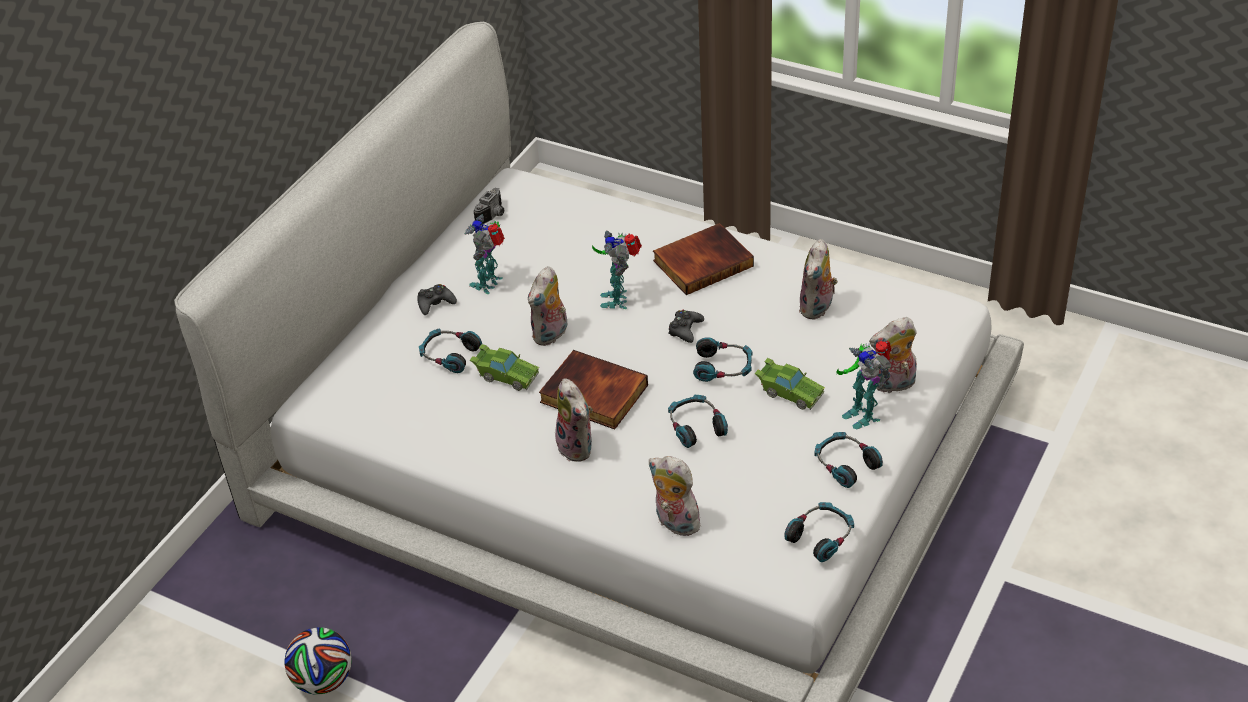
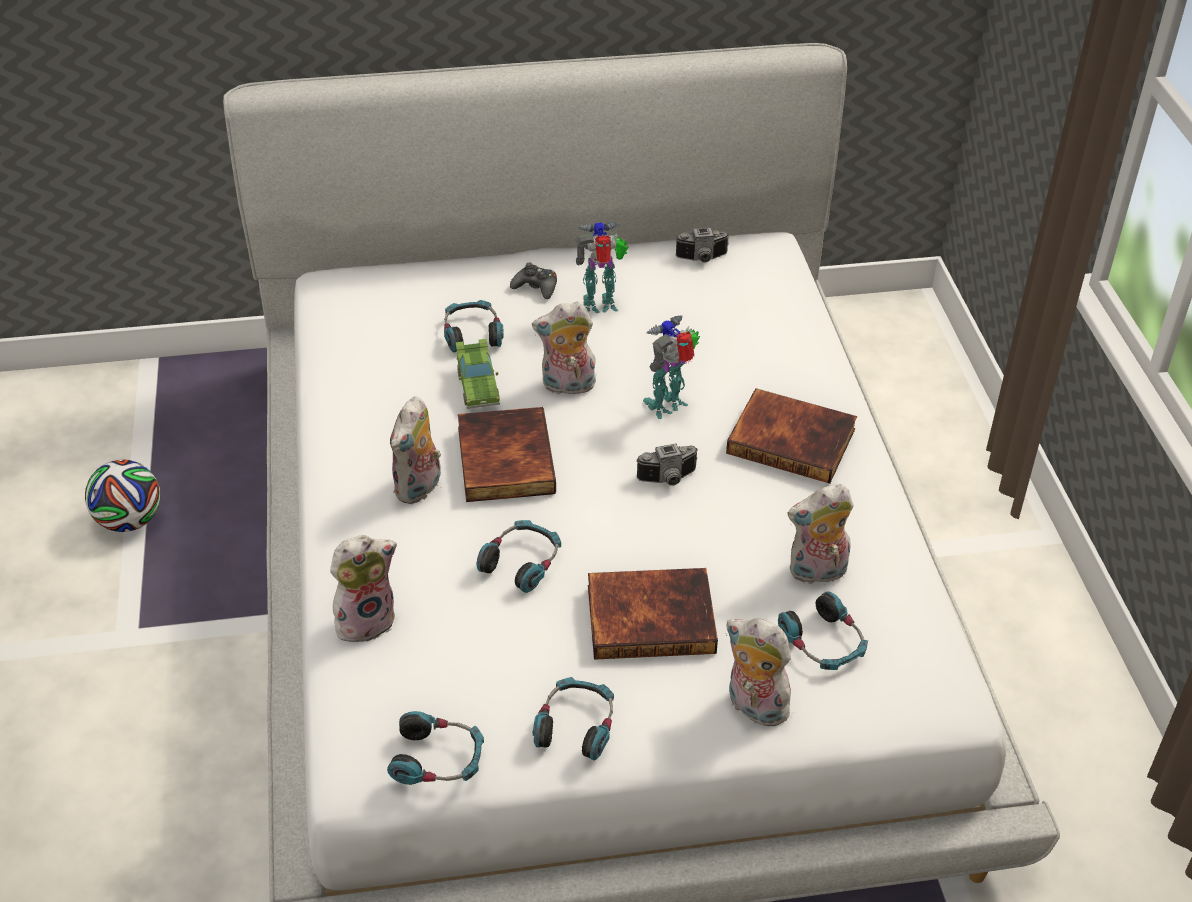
camera: 50 degrees right, 0 degrees up
(674, 523) = (366, 620): plush toy -> plush toy turned 60 degrees clockwise
(685, 330) = (669, 479): black game controller -> camera
(723, 367) = (637, 539): headphones -> headphones (823, 643)
(789, 393) = (651, 617): green toy car -> book
(862, 413) = (677, 701): toy robot -> none

